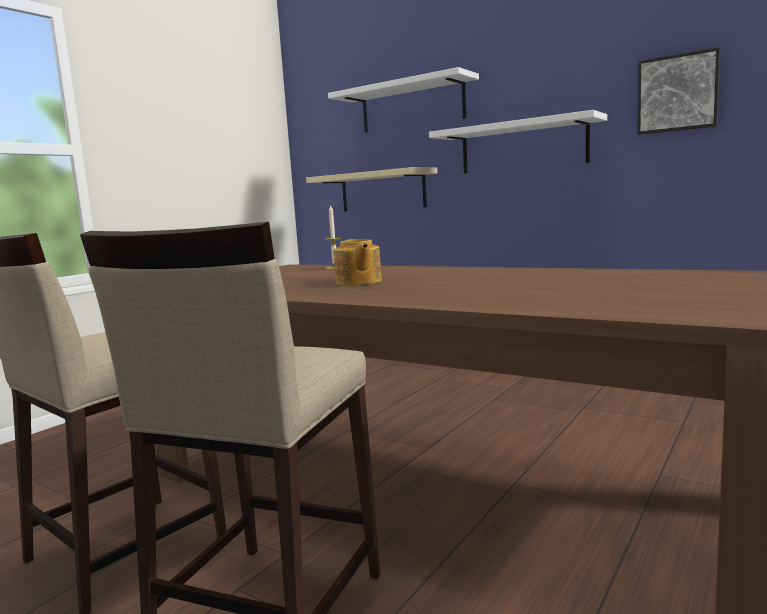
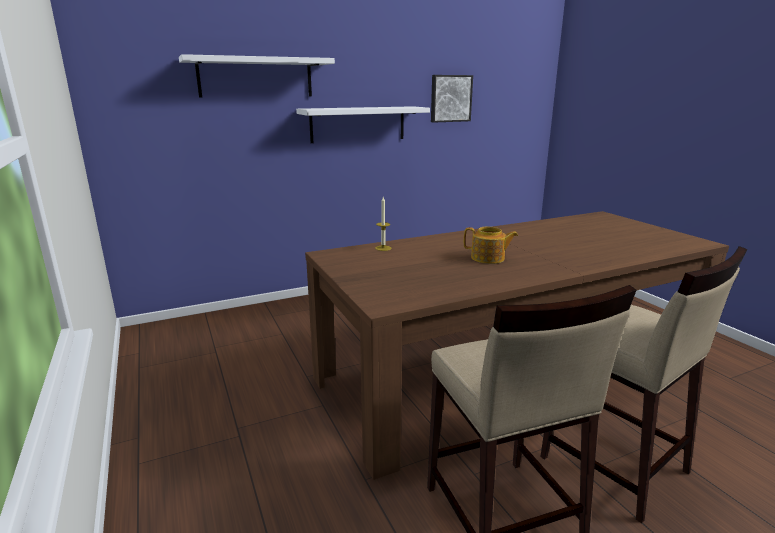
camera: 60 degrees left, 10 degrees up
(382, 191) = (224, 158): beige shelf -> none

